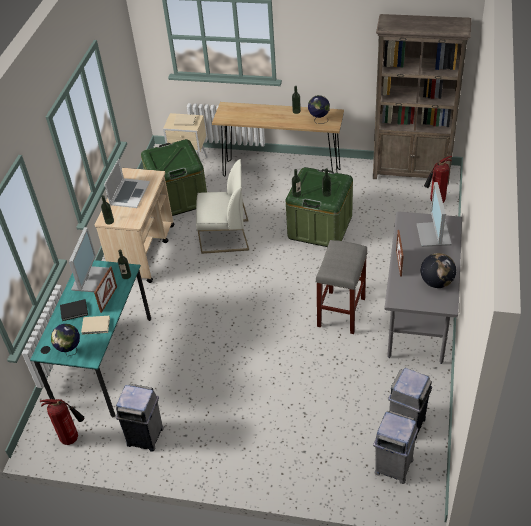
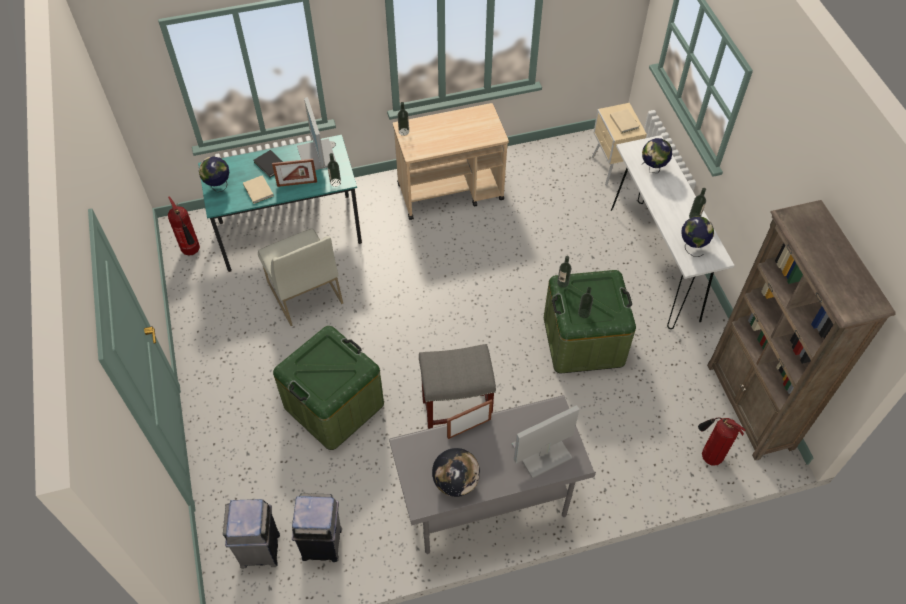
camera: 60 degrees right, 10 degrees up
(90, 279) = (317, 156): monitor -> monitor turned 90 degrees clockwise
(129, 193) = (455, 127): laptop -> none
(146, 436) = (215, 308): grey trash can -> none
(178, 197) = (549, 184): green storage box -> green storage box (334, 405)
(224, 237) = (512, 254): white chair -> white chair (304, 292)
(245, 114) = (653, 169): none -> globe
(281, 172) = (654, 262): brown console table -> white console table

